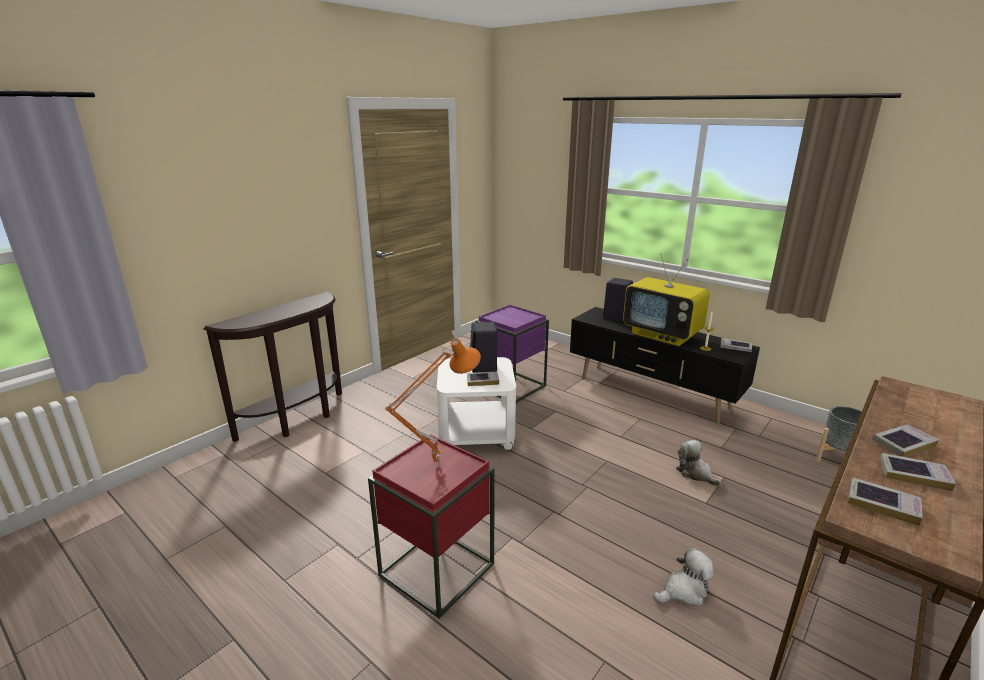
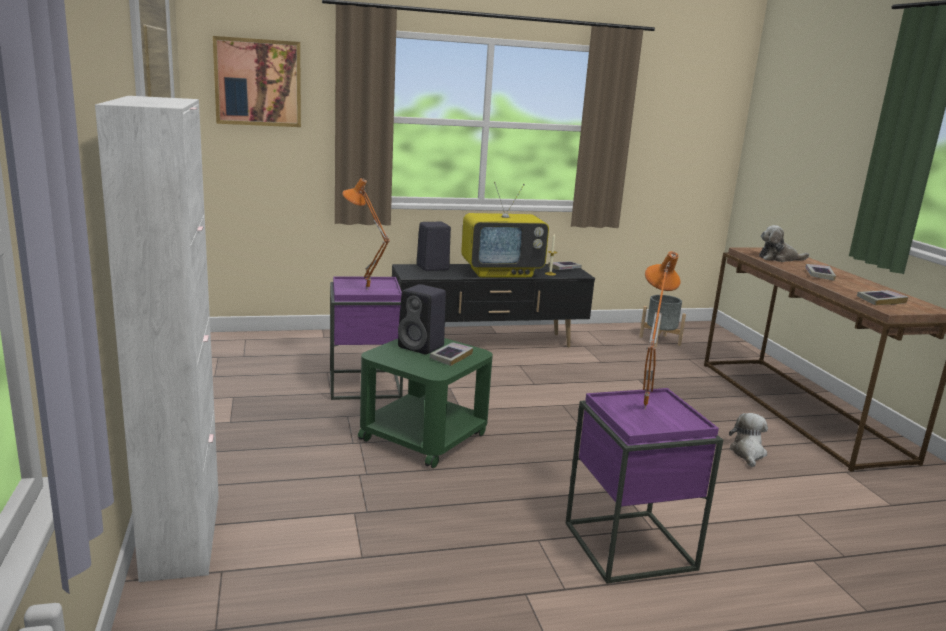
camera: 55 degrees left, 5 degrees down
(299, 420) = (182, 536): brown console table -> white cabinet
(437, 569) = (629, 545): red side table -> purple side table
(476, 432) = (424, 436): white side table -> green side table
(506, 318) = (365, 290): none -> orange table lamp
(530, 160) = (258, 82): none -> picture
(695, 473) = (622, 385): plush toy -> plush toy (779, 259)
(914, 475) = (854, 286): book -> none

